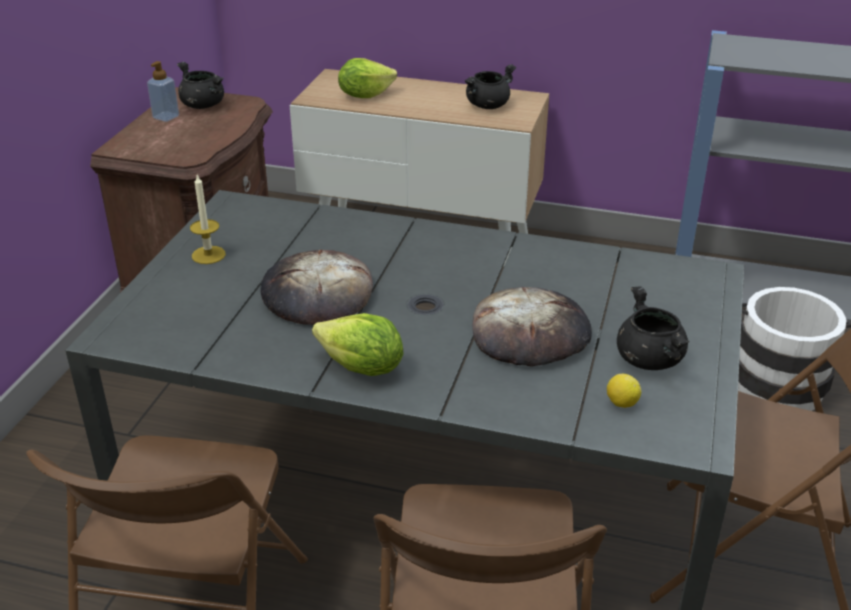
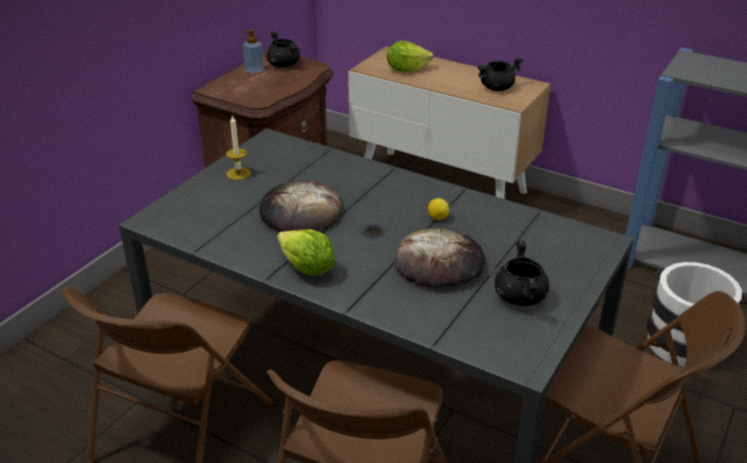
camera: 15 degrees right, 0 degrees up
(621, 403) = (482, 325): lemon -> lemon (438, 217)

